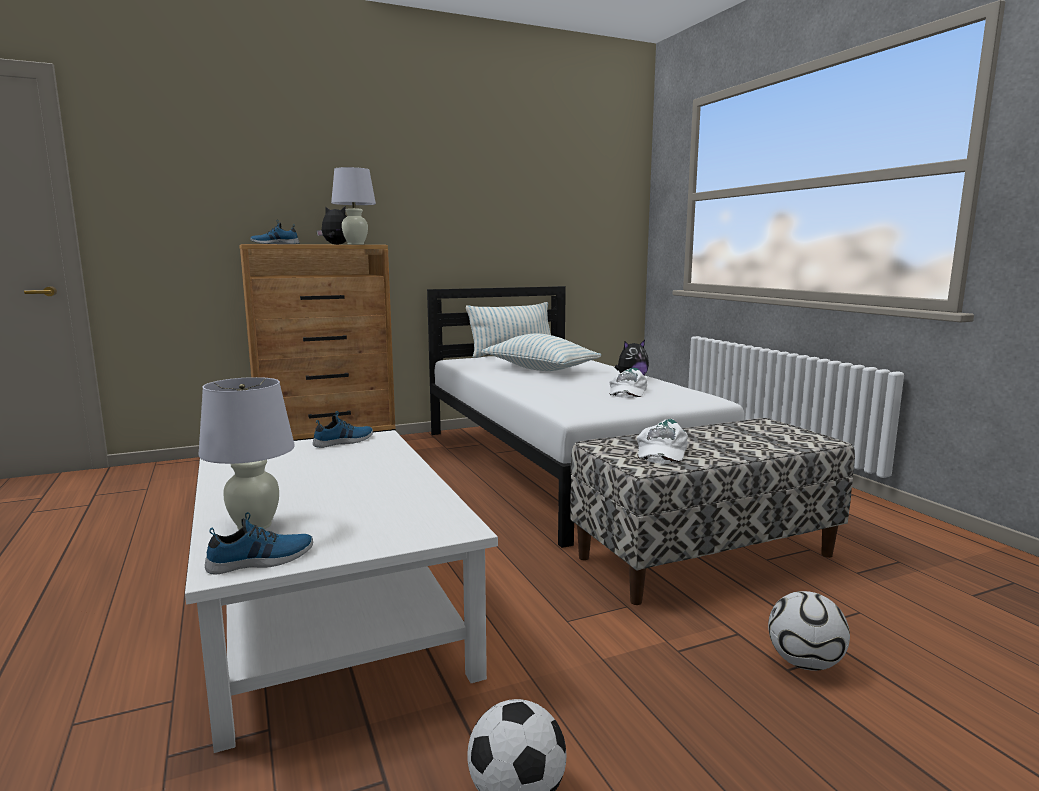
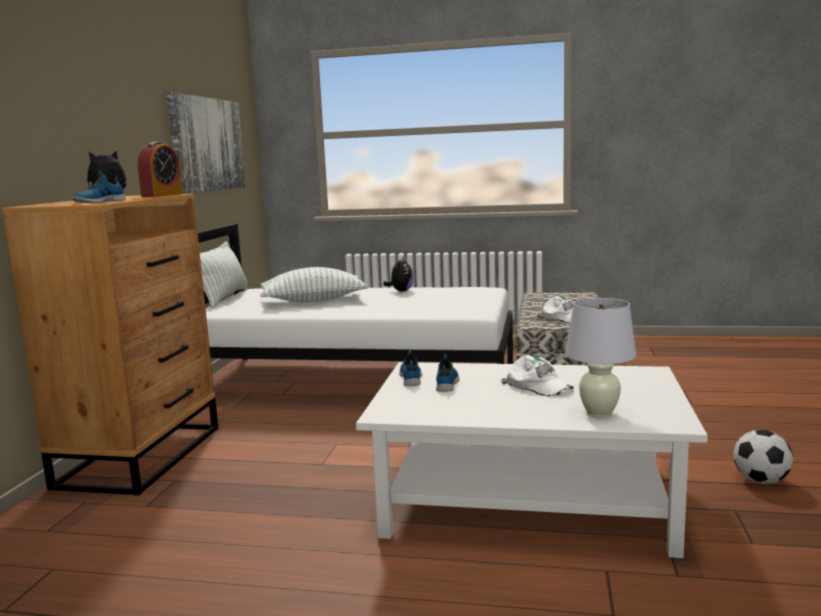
camera: 55 degrees left, 0 degrees up
(261, 560) = (668, 414): shoe -> shoe (447, 382)
(355, 244) = (162, 195): white table lamp -> alarm clock
(540, 206) = (207, 144): none -> picture
(627, 391) = (433, 297): white cap -> white cap (538, 386)
(805, 663) = (688, 400): football -> none

